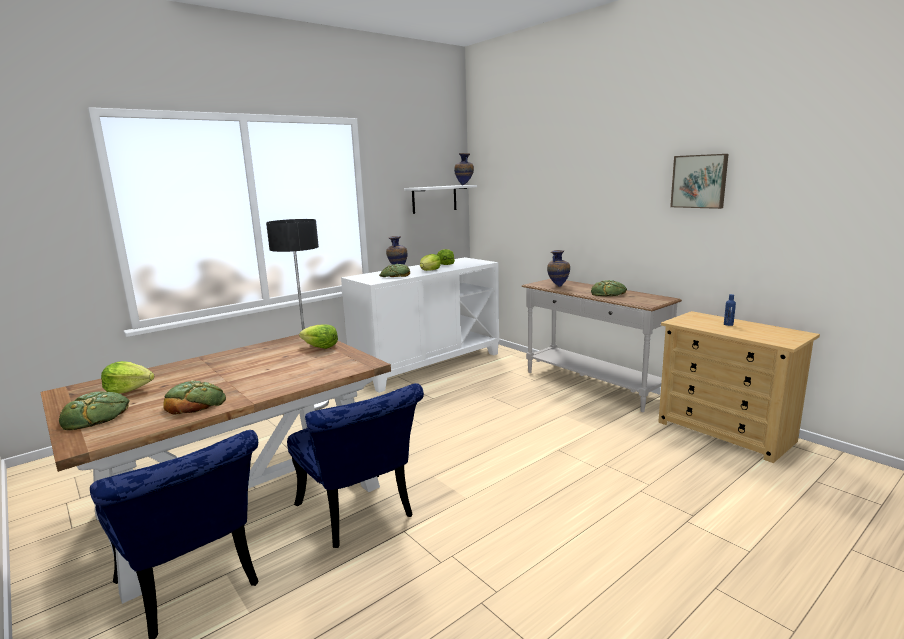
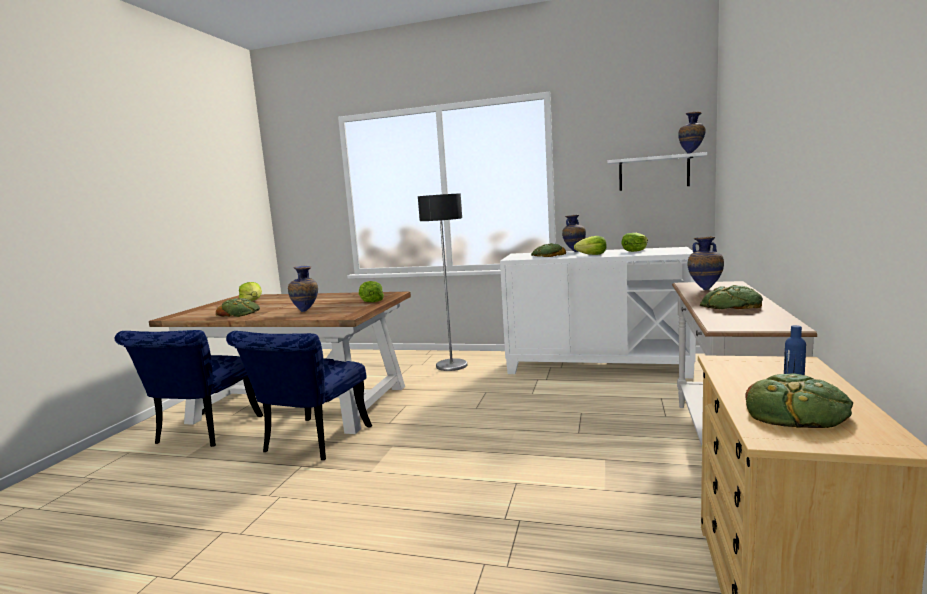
camera: 55 degrees right, 5 degrees down
(96, 416) = (209, 308): bread -> bread (796, 411)
(294, 374) = (306, 311): none -> vase
(699, 181) = (842, 104): picture -> none

